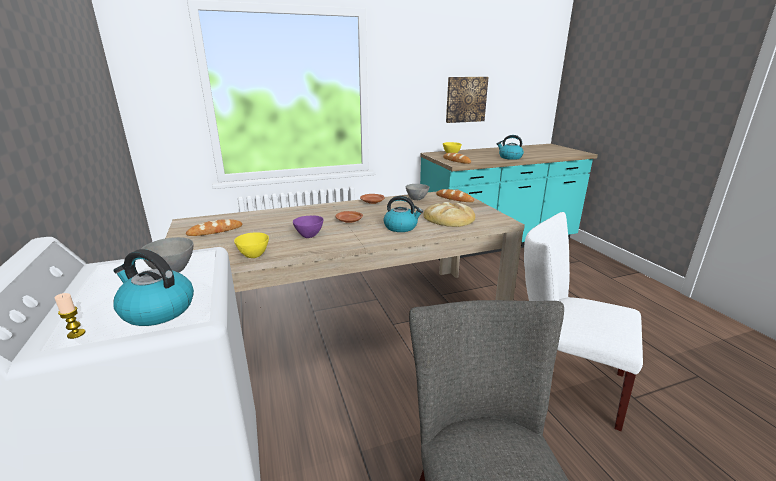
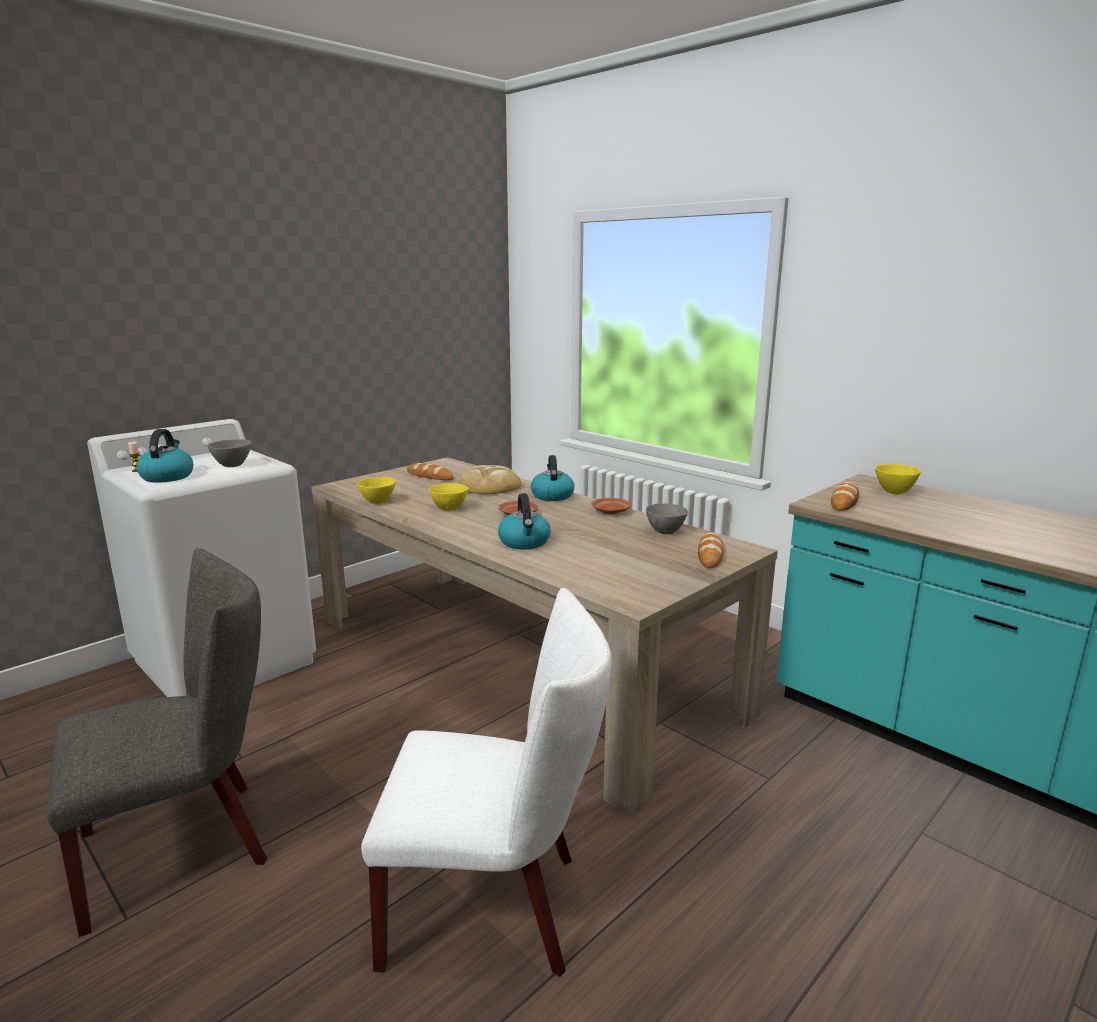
camera: 65 degrees right, 5 degrees down
(309, 236) = (450, 509): purple bowl -> yellow bowl
(449, 218) = (597, 564): bread -> bread (489, 486)
(466, 99) = (1001, 379): picture -> none
(510, 157) = (985, 535): kettle -> kettle (552, 495)
(563, 381) = (496, 906): white chair -> white chair turned 90 degrees clockwise

